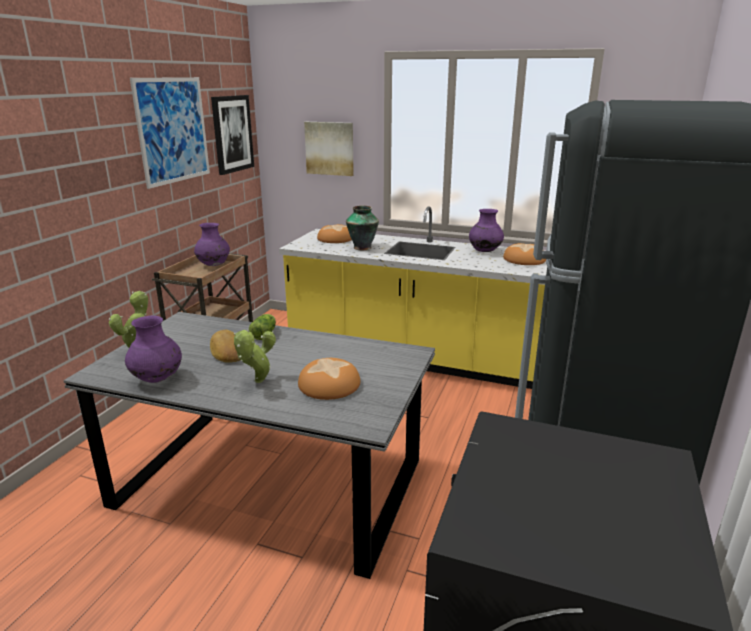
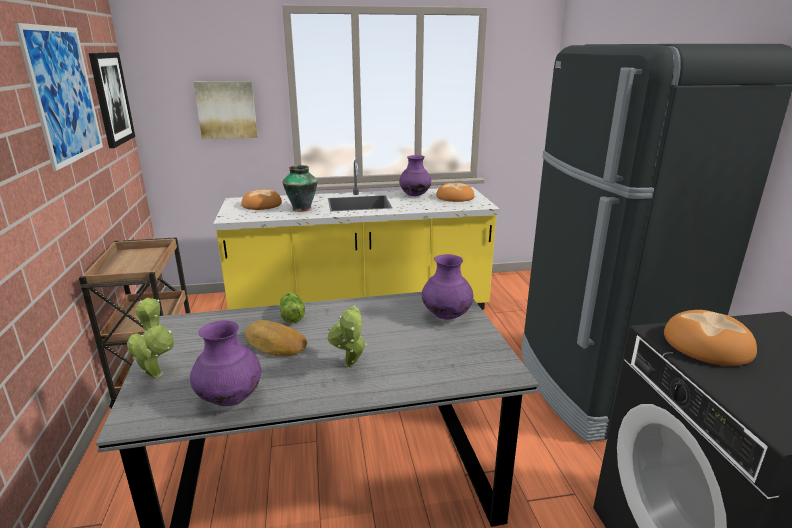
camera: 30 degrees left, 0 degrees up
(214, 265) = (141, 255): purple vase -> purple vase (446, 316)
(329, 385) = (422, 347): bread -> bread (708, 345)

